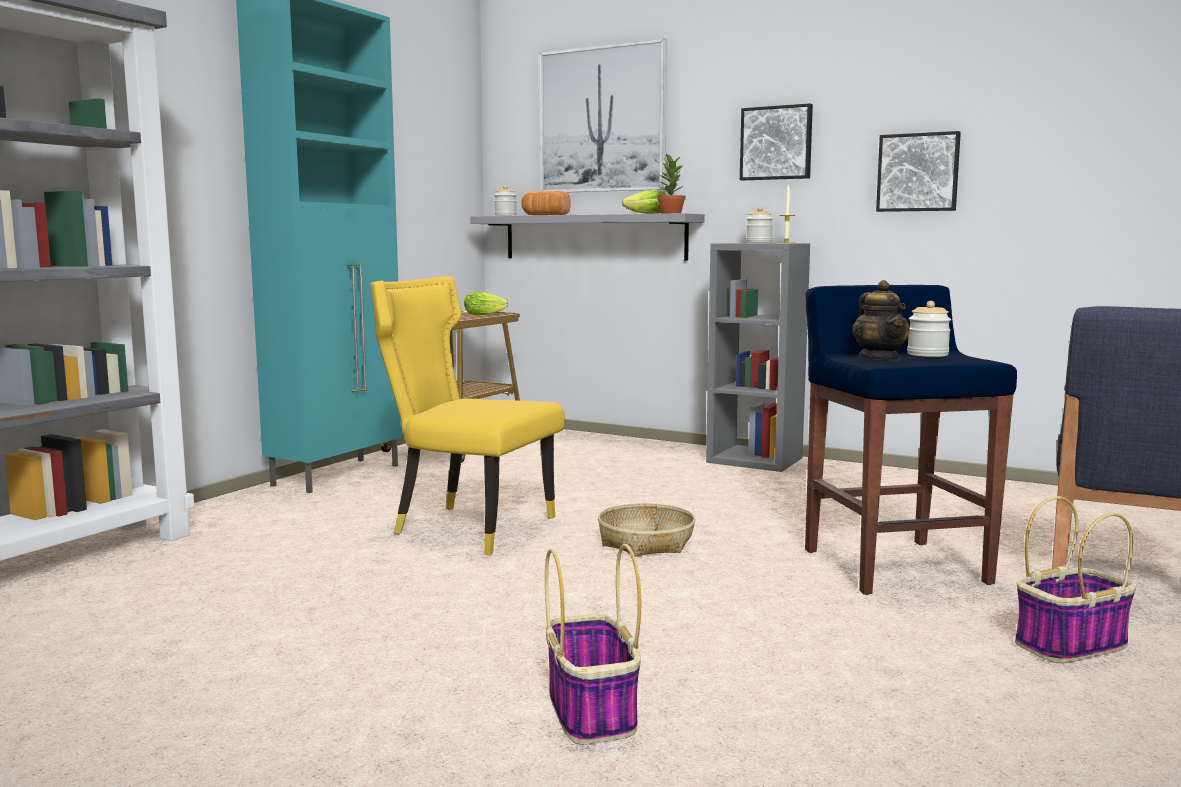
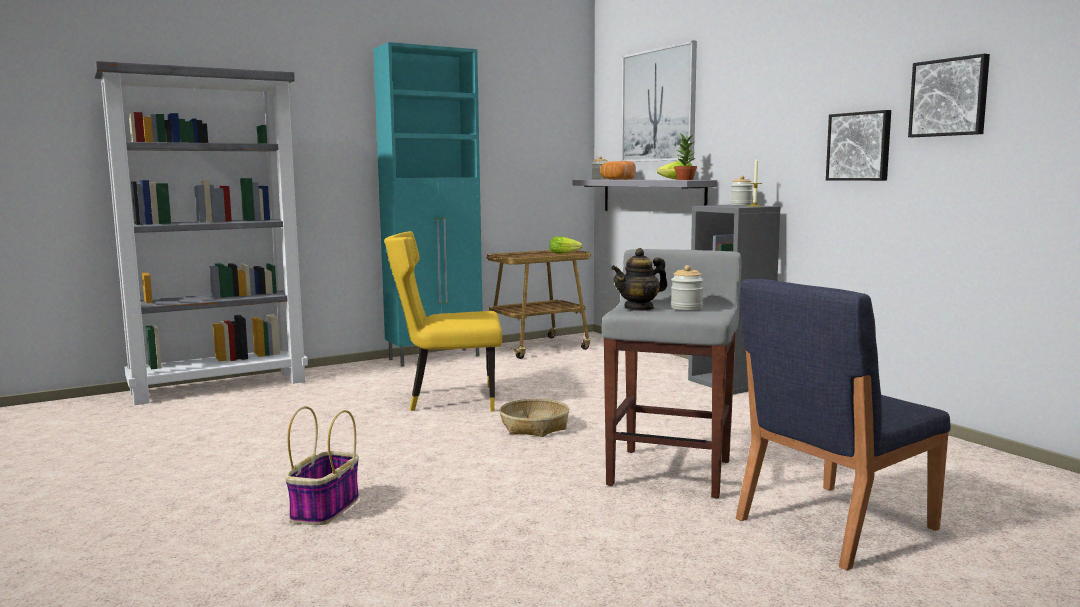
camera: 30 degrees right, 0 degrees up
(467, 527) = (449, 400): yellow chair -> yellow chair turned 60 degrees counterclockwise
(776, 143) = (763, 122): picture -> picture (949, 97)
(879, 359) = (639, 308): teapot -> teapot turned 45 degrees clockwise
(893, 565) = (671, 472): blue stool -> grey stool
(1071, 644) = (684, 546): basket -> none

